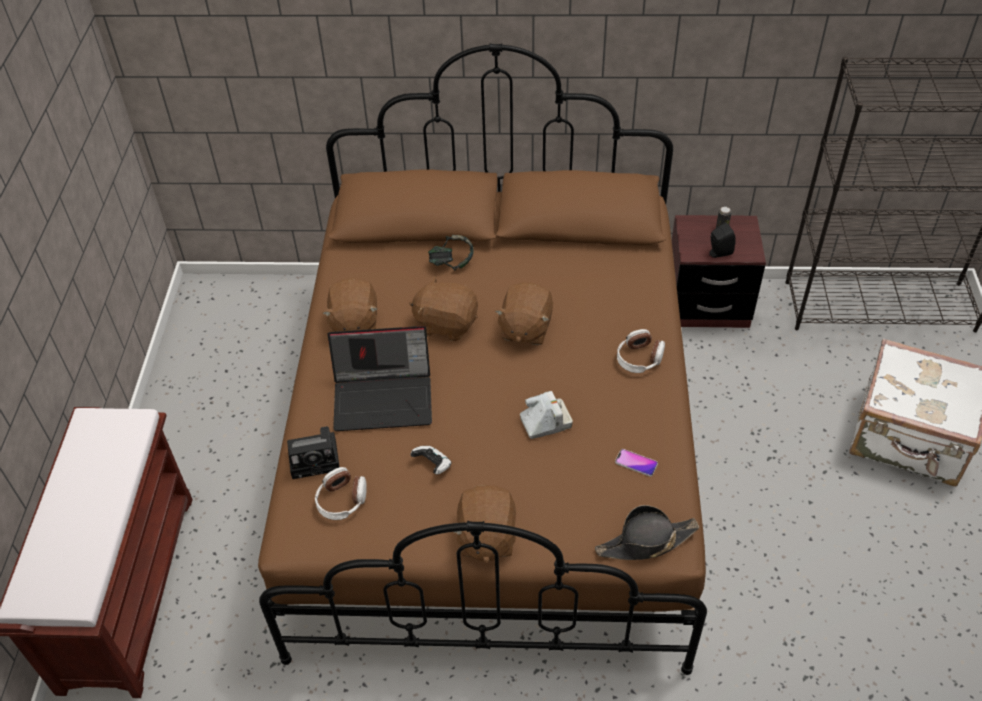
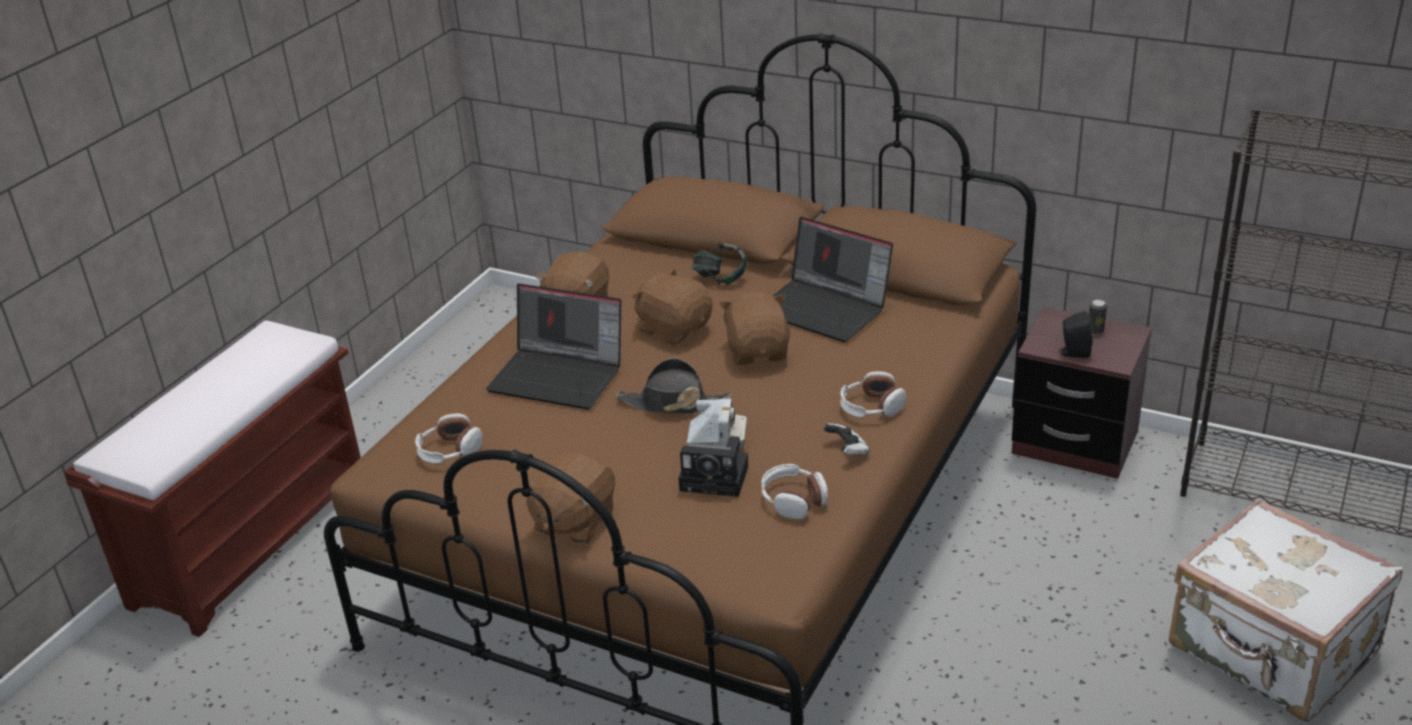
camera: 25 degrees right, 15 degrees down
(316, 458) = (452, 409): camera -> camera (717, 478)
(433, 465) = (565, 445): game controller -> game controller (847, 450)
(525, 328) = (758, 351): brown plush toy -> brown plush toy turned 135 degrees clockwise
(550, 273) = (825, 309): none -> laptop
(636, 463) = (794, 500): phone -> headphones
(646, 542) = (749, 574): black hat -> black hat (673, 403)

